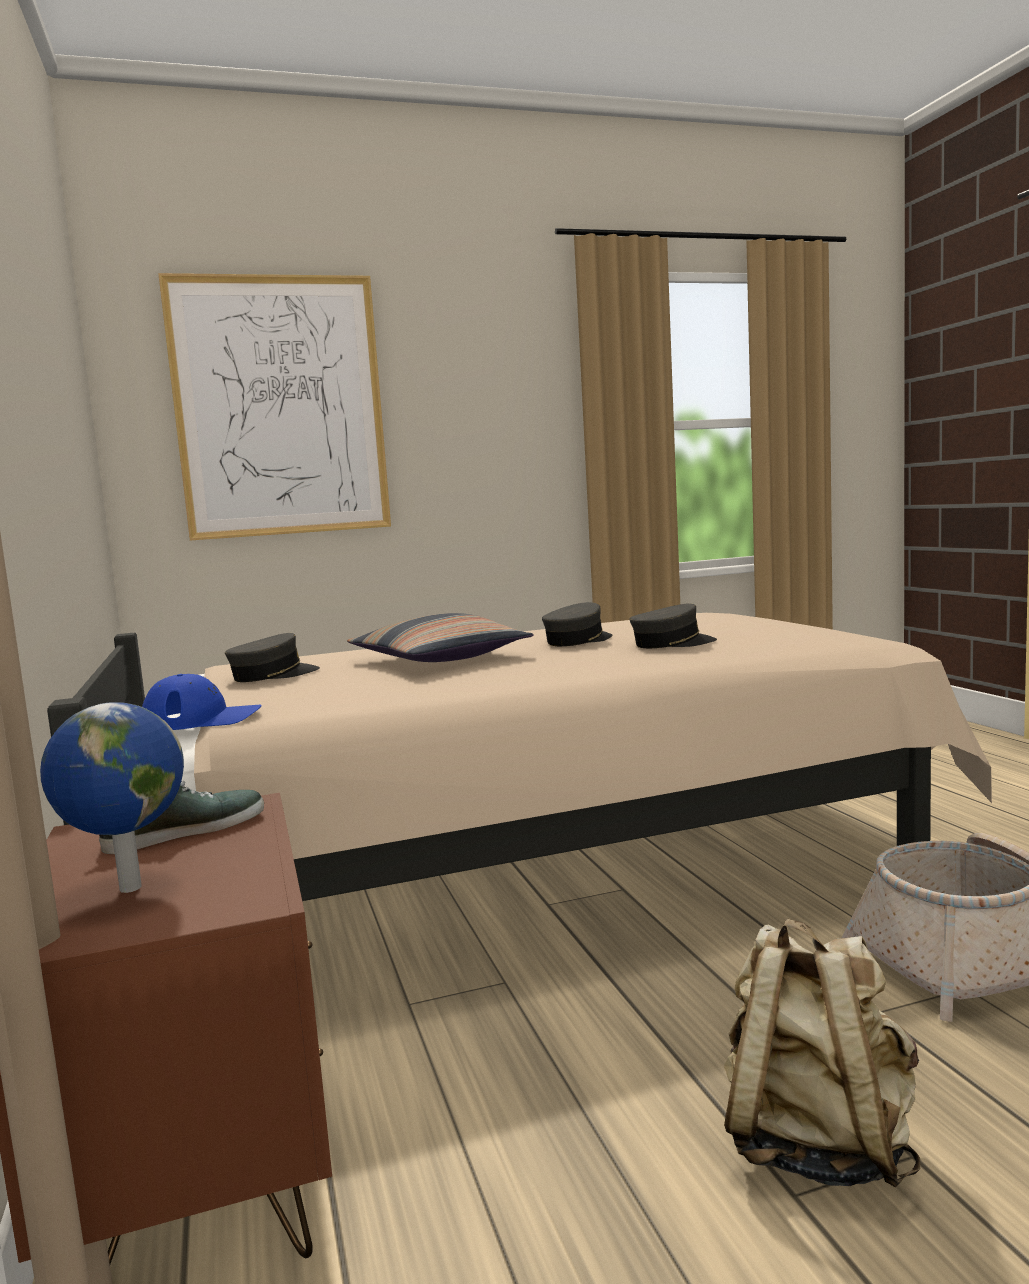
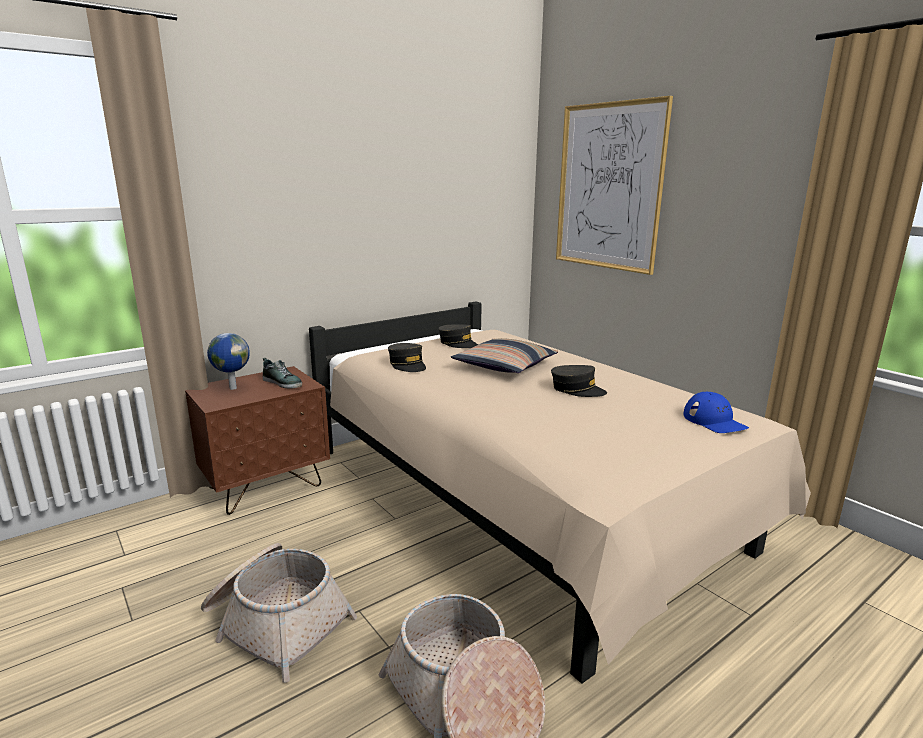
camera: 70 degrees right, 10 degrees up
(202, 719) = (371, 350): blue cap -> blue cap (714, 421)
(672, 643) = (575, 416): grey cap -> grey cap (407, 365)
(816, 1143) = (276, 622): beige backpack -> basket

